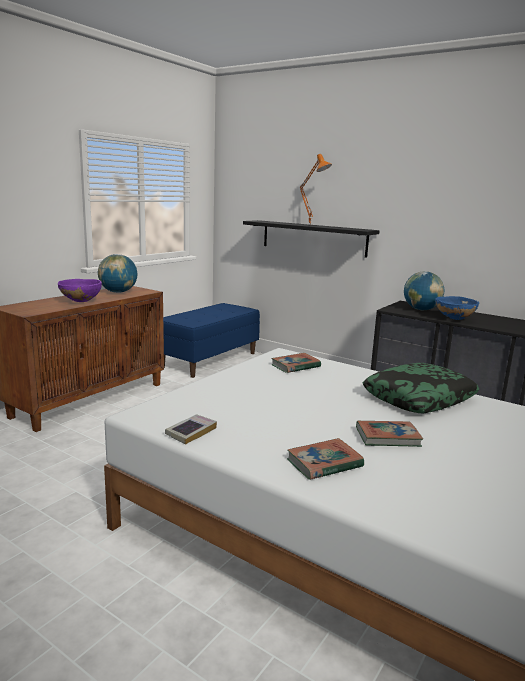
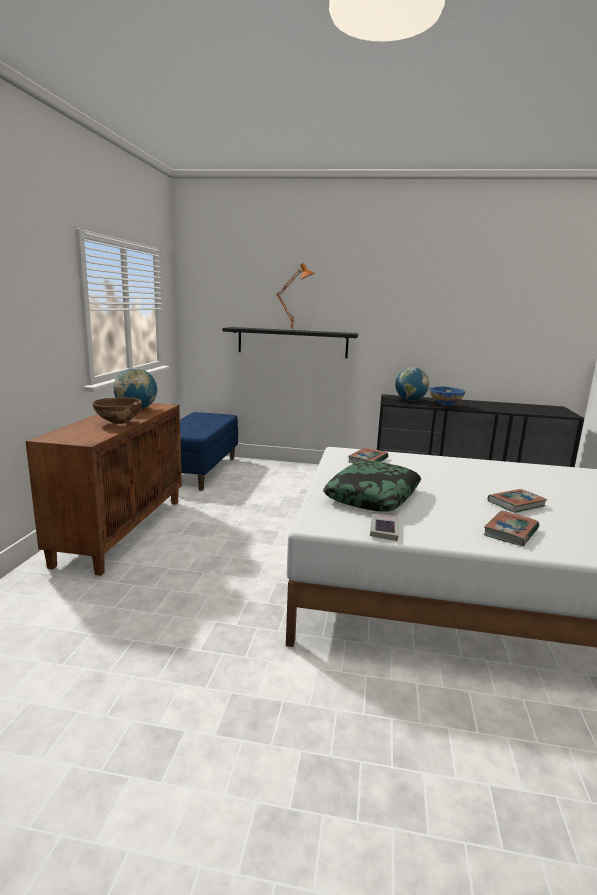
camera: 25 degrees left, 0 degrees up
(81, 302) = (118, 423): purple bowl -> brown bowl
(419, 398) = (488, 471): pillow -> pillow (373, 496)

